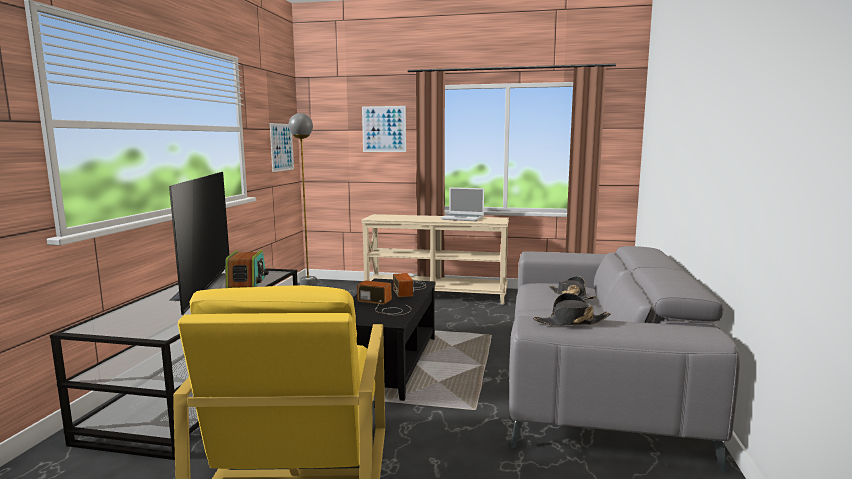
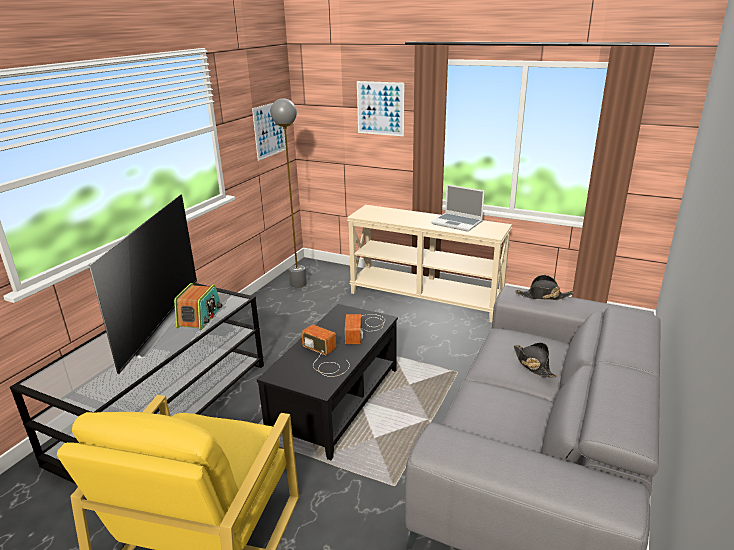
camera: 15 degrees right, 15 degrees up
(571, 322) = (475, 451): black hat -> black hat (543, 296)

